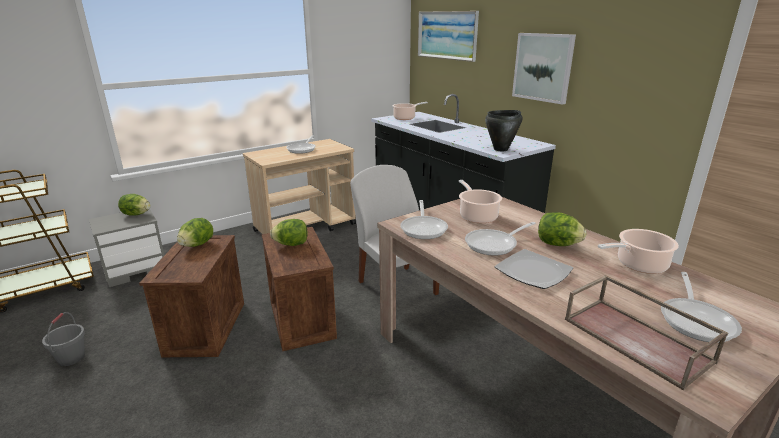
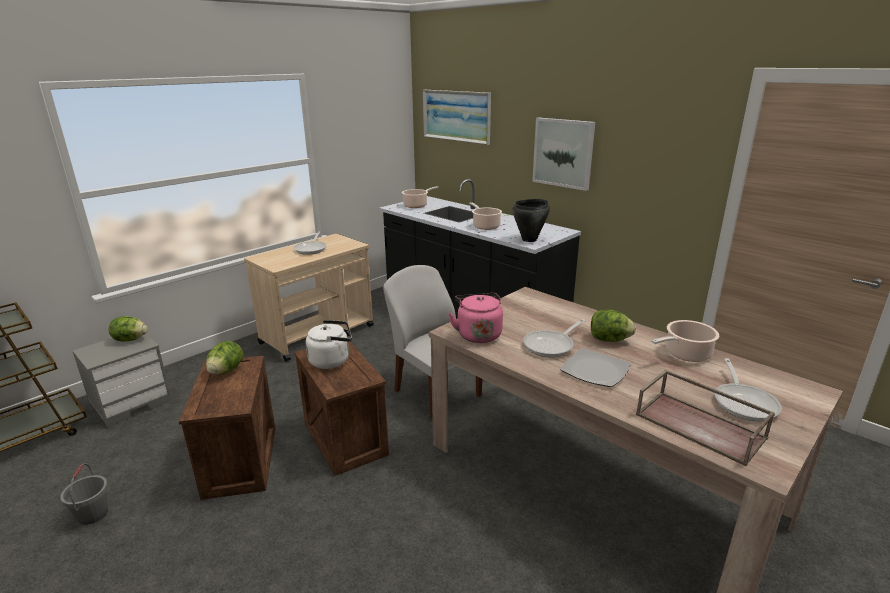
camera: 10 degrees left, 0 degrees up
(291, 244) = (332, 360): lettuce -> white kettle
(424, 228) = (478, 334): frying pan -> pink kettle
(477, 216) = (525, 316): cooking pot -> cooking pot (485, 226)

